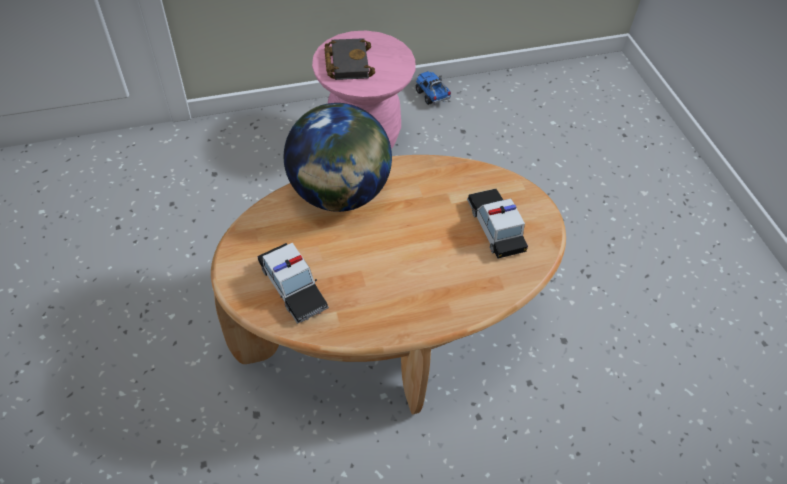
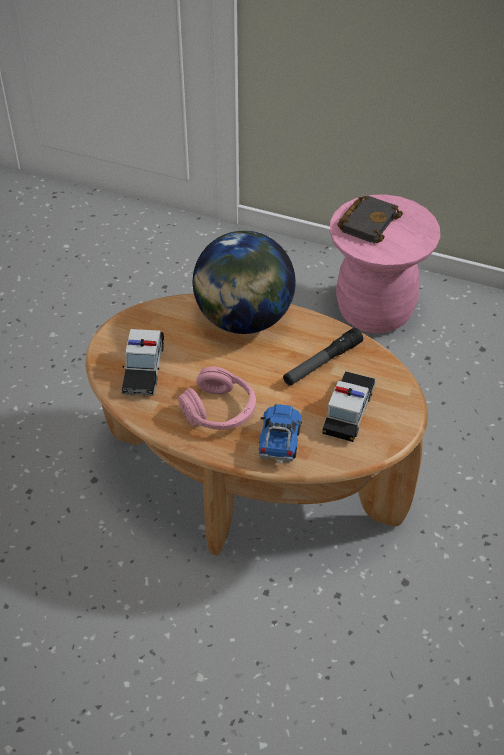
camera: 40 degrees right, 5 degrees down
(396, 287) = (220, 410): none -> pink headphones
(431, 95) = (481, 301): toy truck -> toy truck (279, 443)
(437, 197) = (322, 363): none -> flashlight

